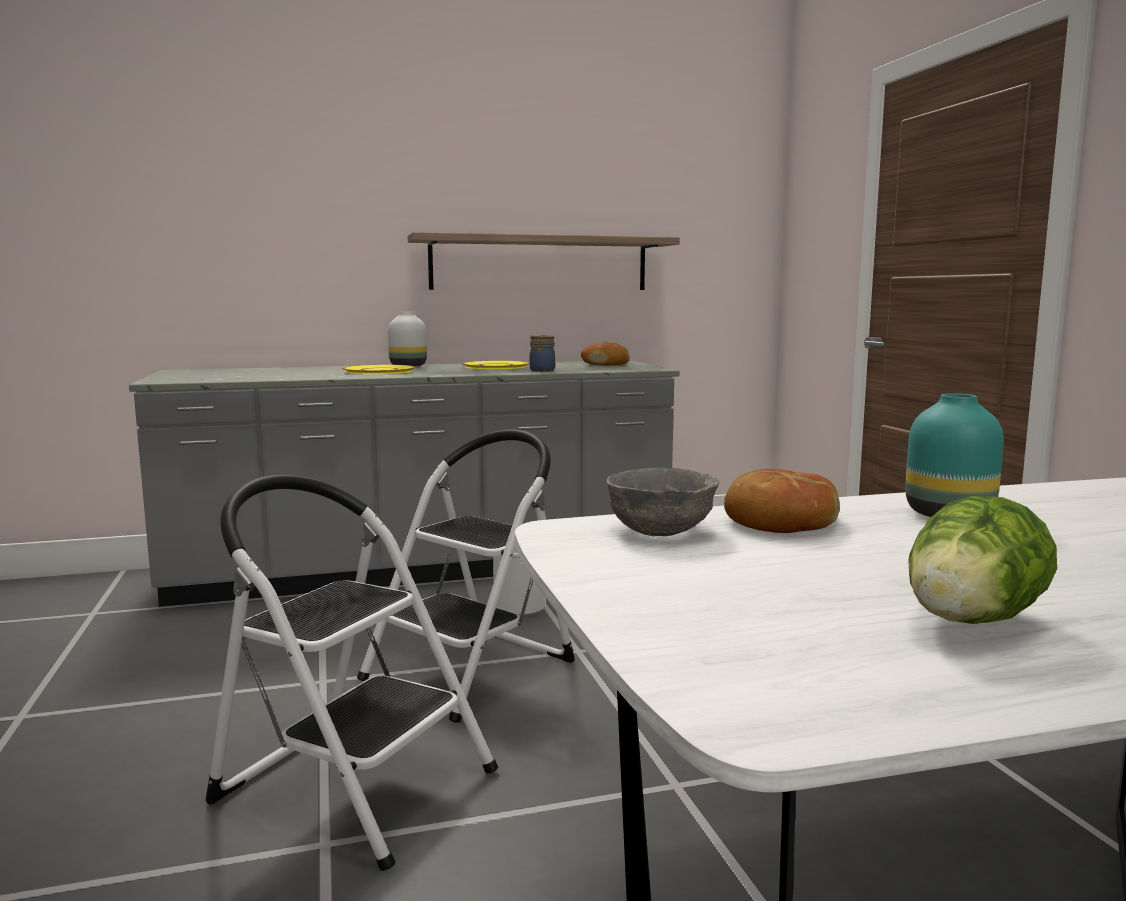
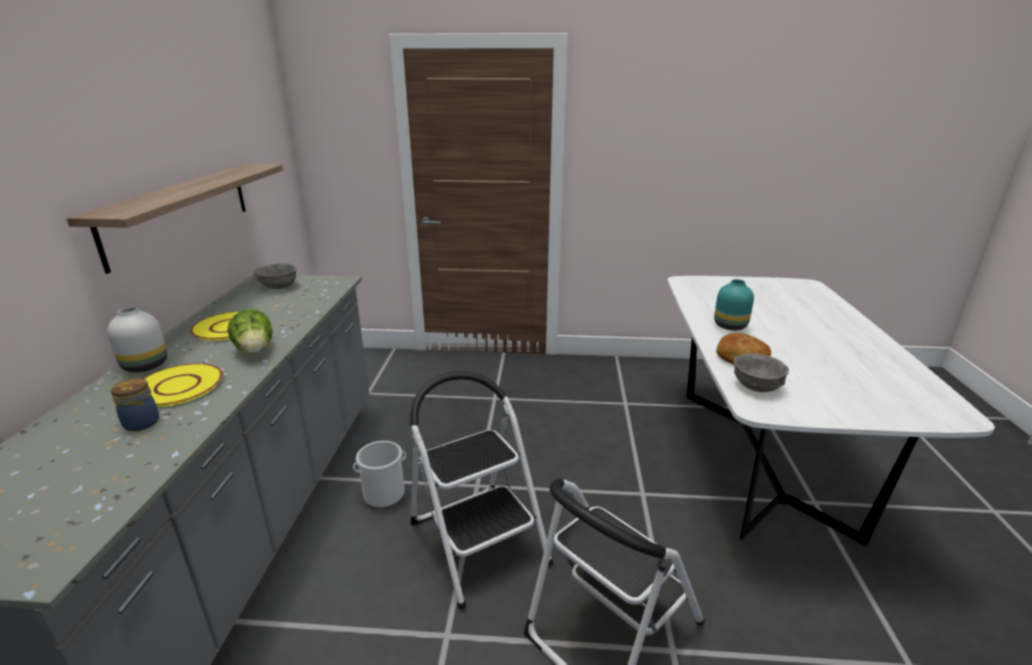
camera: 70 degrees left, 15 degrees up
(543, 370) = (296, 315): jar -> jar (141, 422)
(606, 364) = (278, 286): bread -> grey bowl
(969, 623) = (866, 364): lettuce -> lettuce (255, 351)

